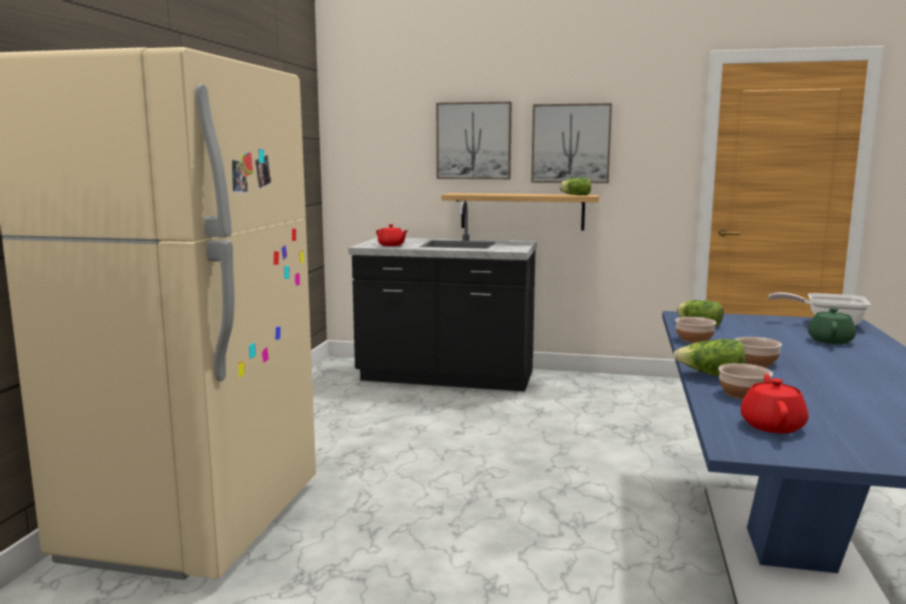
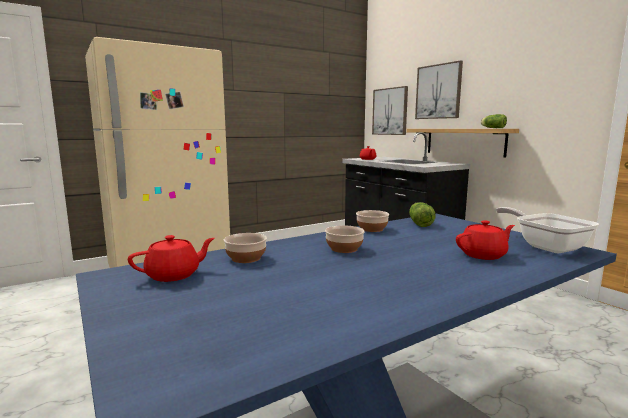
camera: 45 degrees right, 0 degrees up
(571, 143) = (500, 88): picture -> picture (390, 111)
(711, 376) = (279, 246): lettuce -> none
(830, 340) = (483, 255): green teapot -> red teapot

